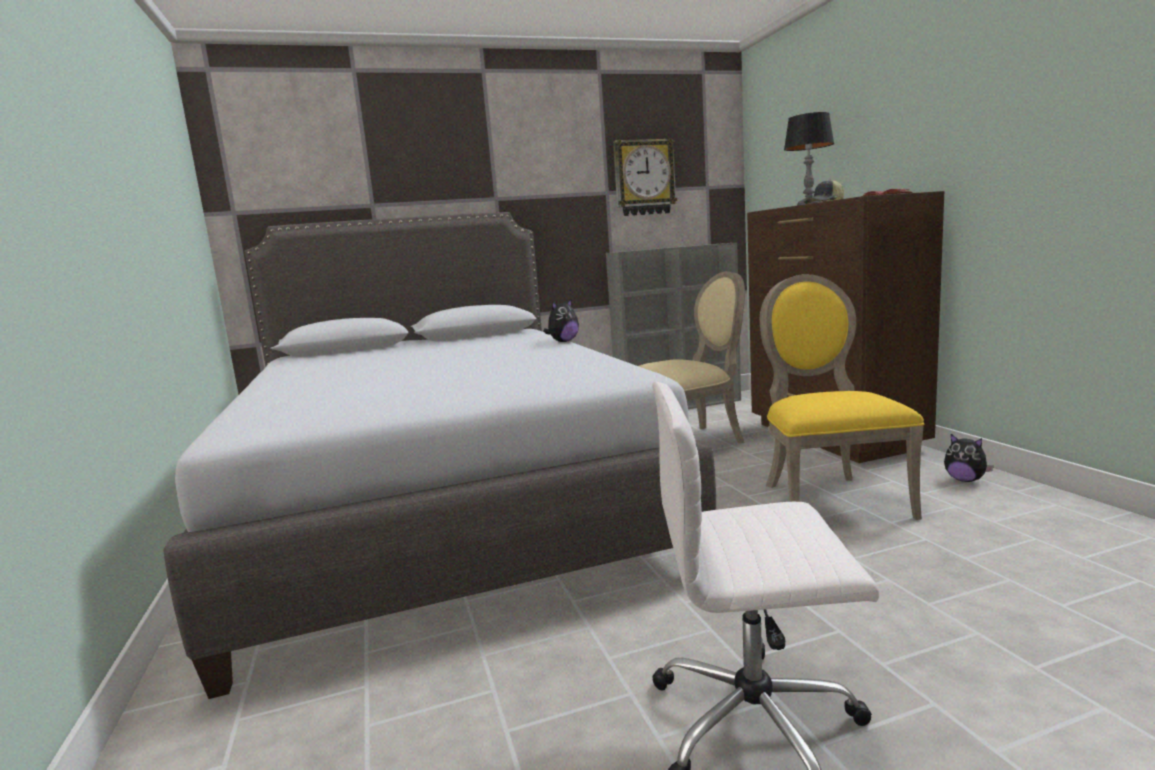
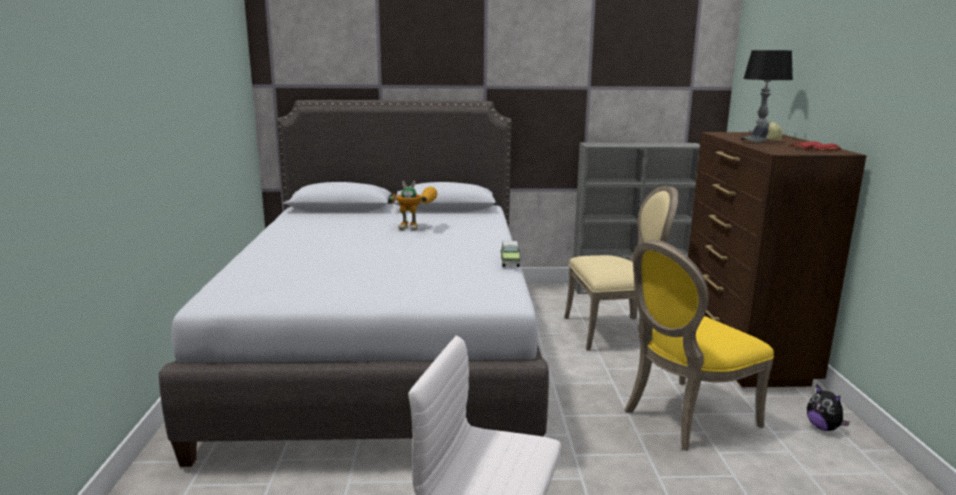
camera: 15 degrees right, 5 degrees up
(459, 349) = (417, 227): none -> toy robot
(563, 341) = (500, 235): plush toy -> none
(602, 354) = (510, 262): none -> toy car
(644, 178) = (626, 76): wall clock -> none
(828, 499) = (684, 417): yellow chair -> yellow chair turned 135 degrees counterclockwise

